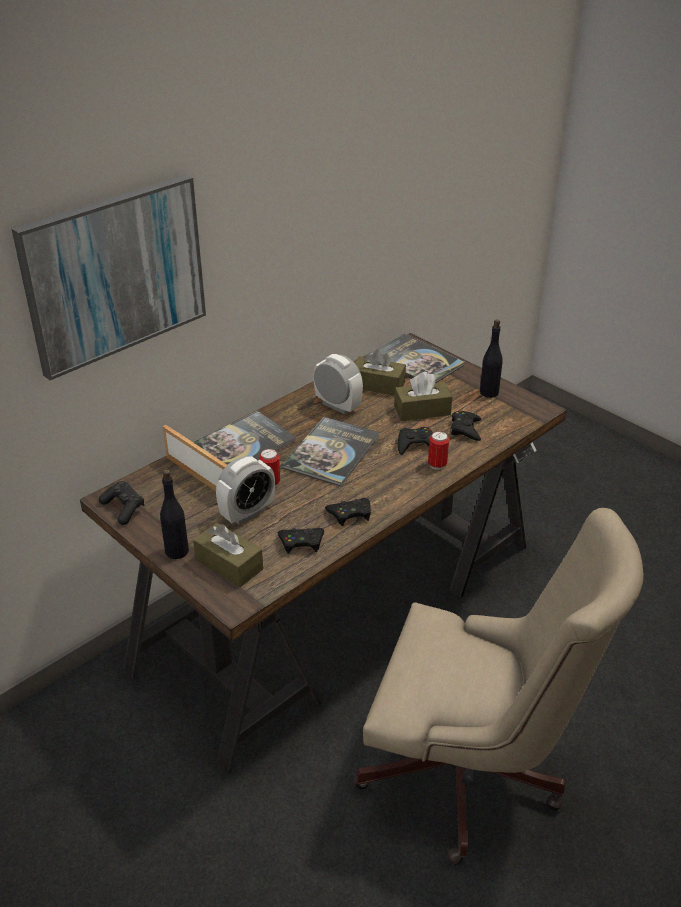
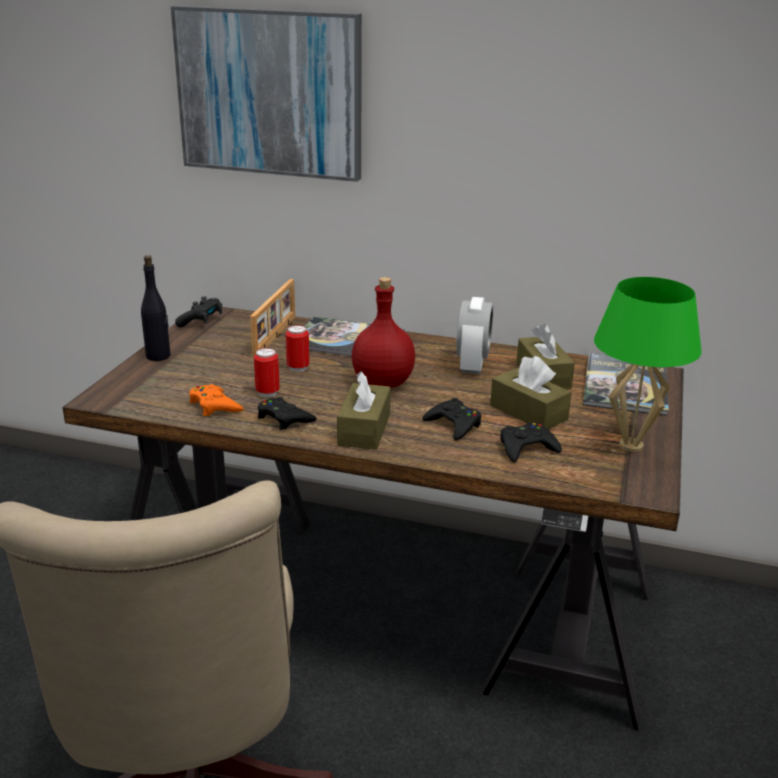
camera: 60 degrees right, 10 degrees down
(229, 564) = (155, 382): brown tissue box -> brown tissue box (364, 429)
(247, 513) = (240, 370): alarm clock -> none
(301, 542) = (214, 406): black game controller -> orange game controller
(332, 452) = (384, 383): book -> red bottle
(437, 465) = (429, 446): can -> can (267, 392)
(489, 392) = (631, 445): black bottle -> green table lamp

